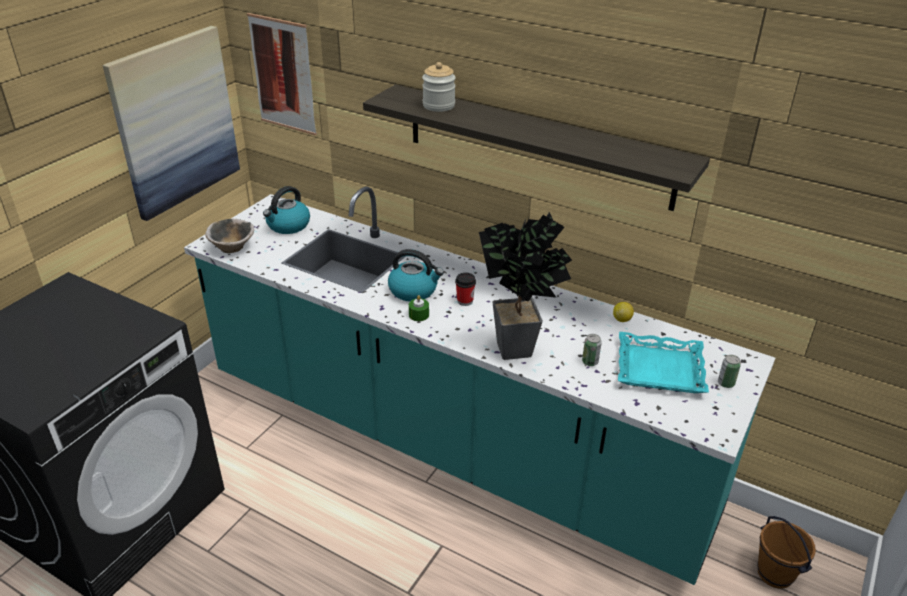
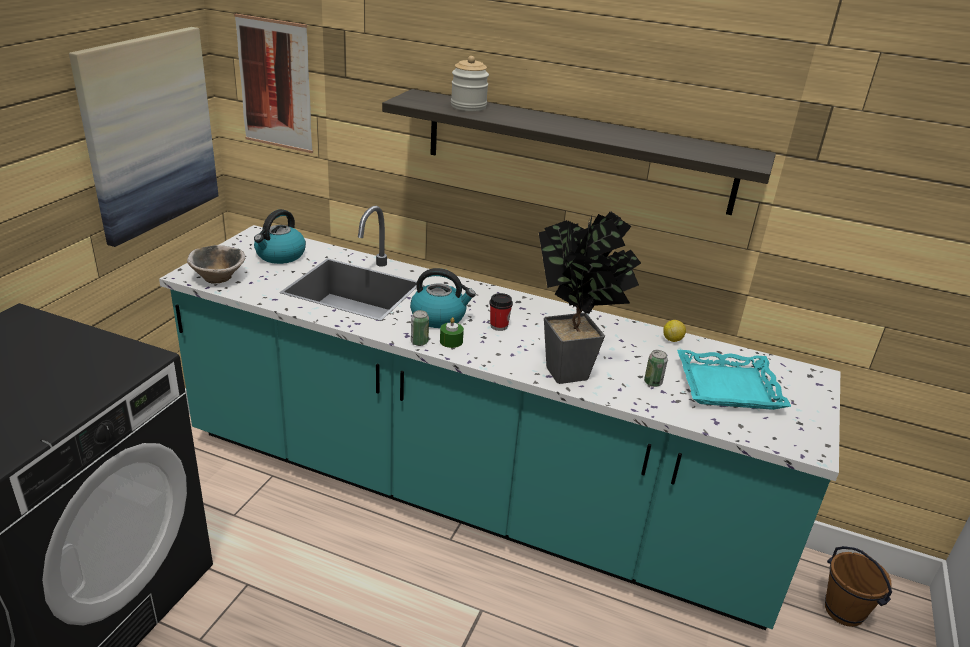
camera: 10 degrees left, 5 degrees down
(726, 383) = (801, 398): can -> can (419, 342)

